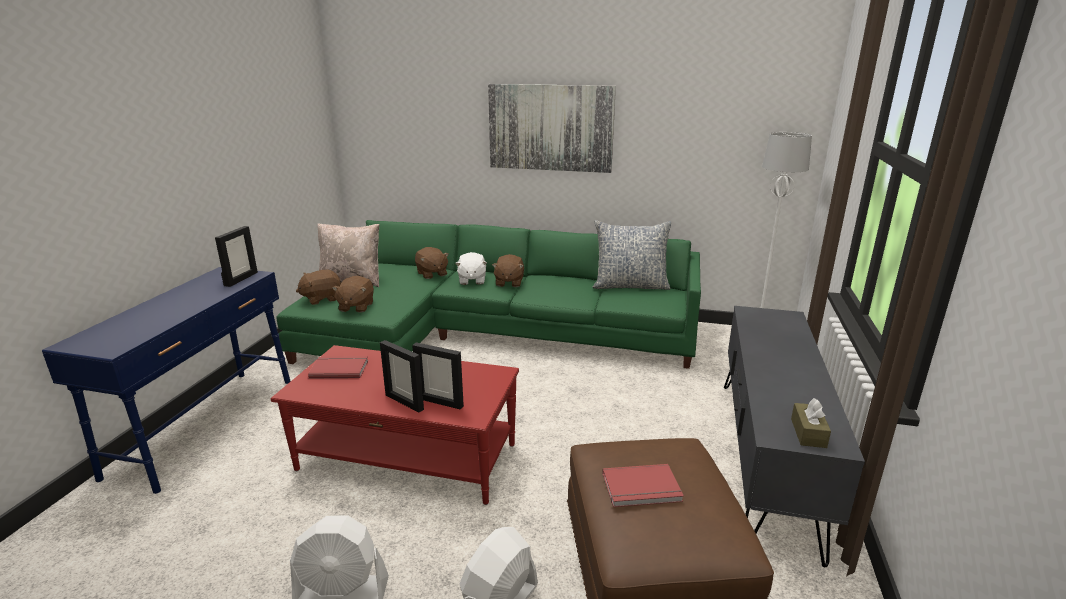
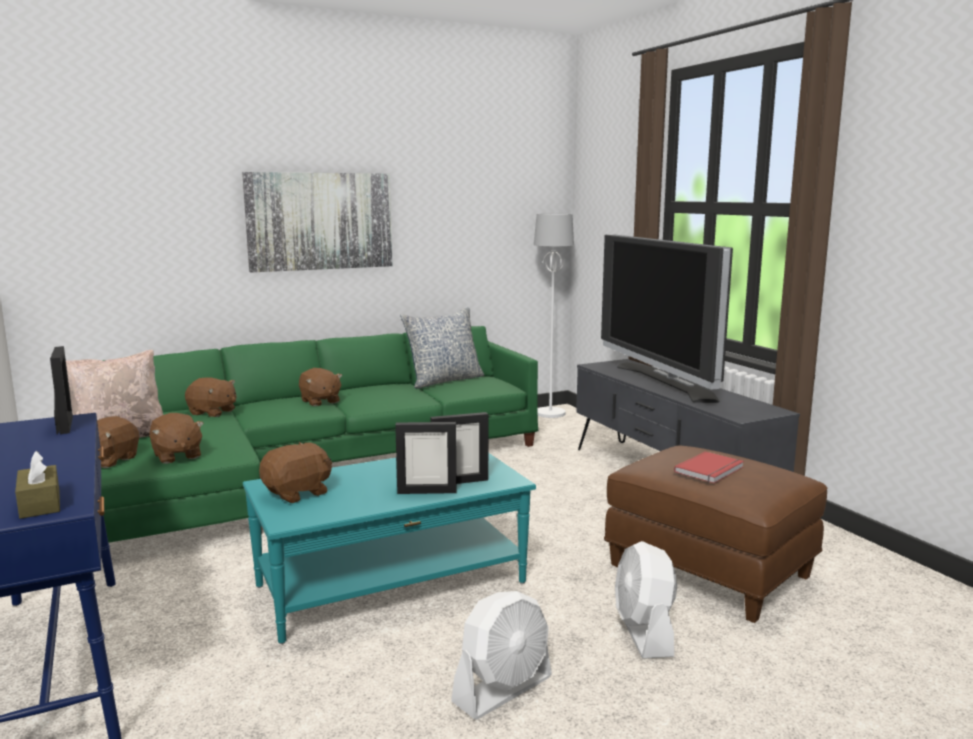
camera: 40 degrees left, 10 degrees down
(339, 368) = (298, 493): red book -> brown plush toy
(409, 457) = (393, 584): red coffee table -> turquoise coffee table
(471, 280) = (275, 407): white plush toy -> none
(782, 356) = (664, 382): none -> television
(808, 433) = (752, 410): brown tissue box -> brown tissue box (40, 504)

